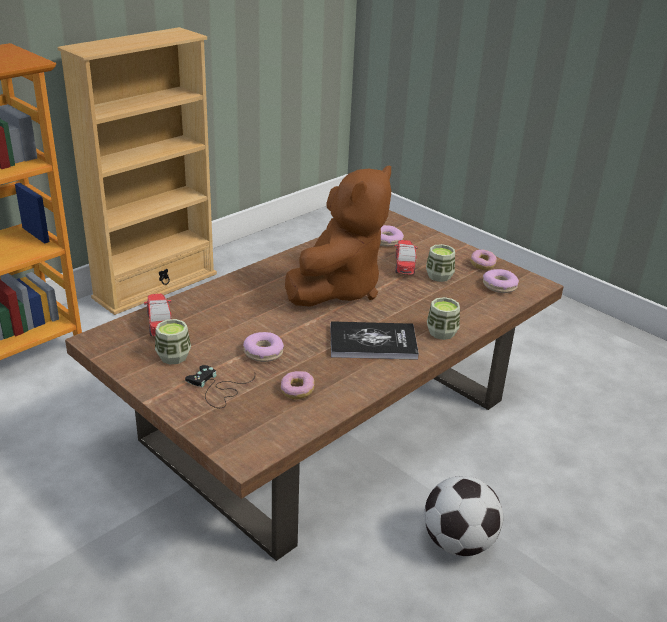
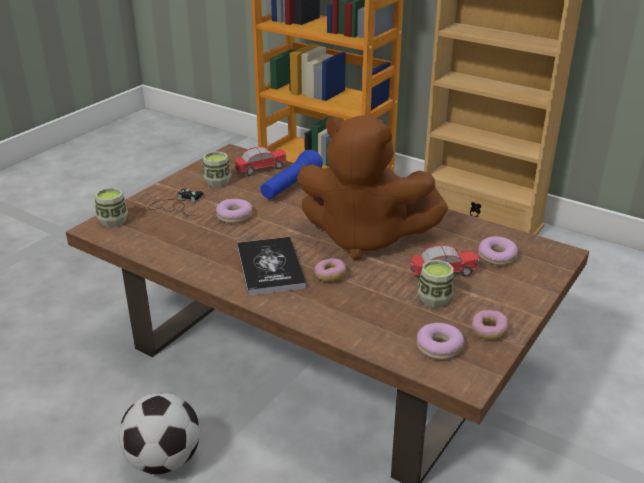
camera: 80 degrees right, 0 degrees up
(214, 311) = (291, 186): none -> blue flashlight
(297, 391) = (180, 238): donut -> donut (330, 276)
(441, 332) = (305, 307): cup -> cup (113, 221)

